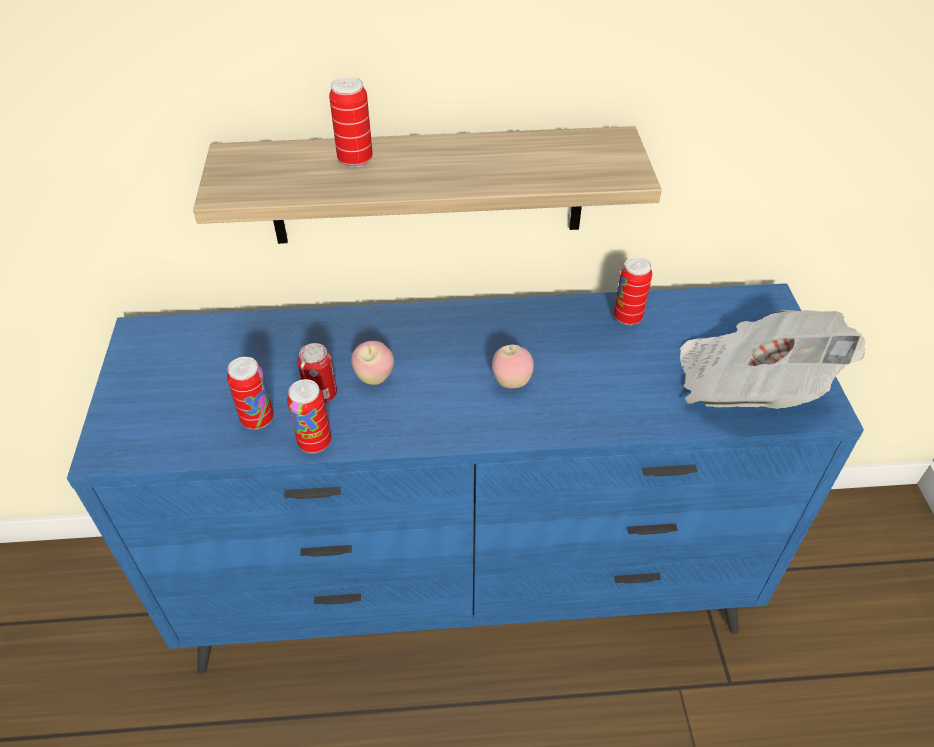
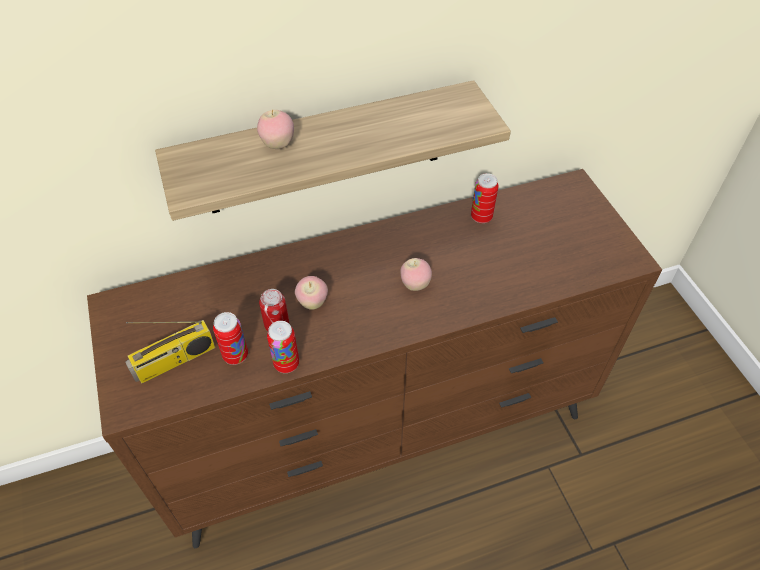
camera: 15 degrees left, 5 degrees up
(184, 411) = (175, 361): none -> radio
(355, 160) = (278, 145): can -> apple
(469, 589) = (381, 433): blue dresser -> brown dresser
(749, 386) = (580, 253): newspaper -> none

